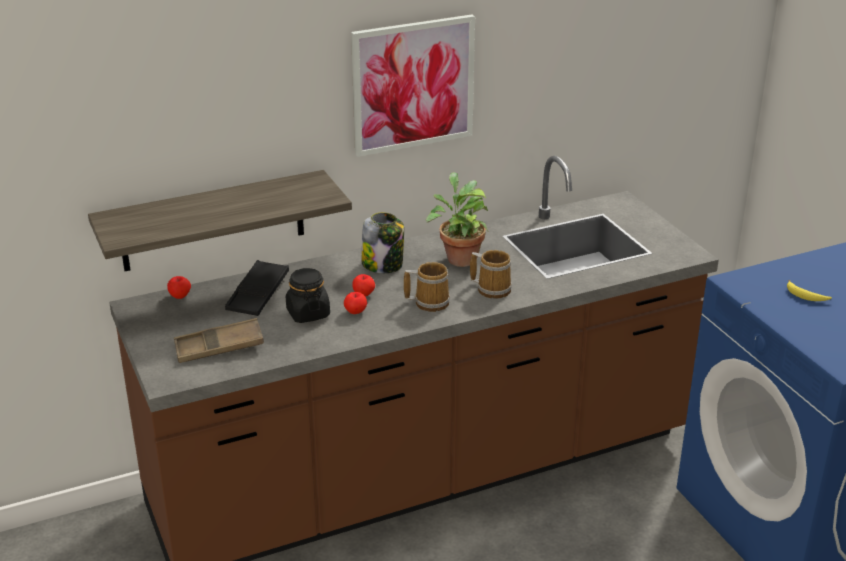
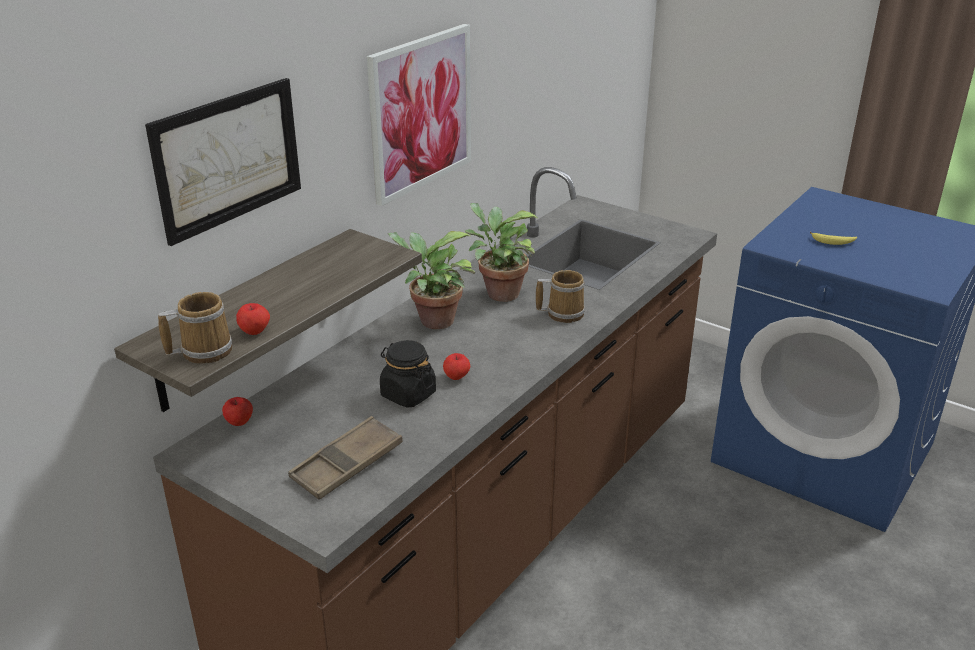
camera: 30 degrees left, 0 degrees up
(201, 95) = (228, 158): none -> picture
(258, 293) = (330, 390): black tray -> none
(364, 294) = (445, 356): apple -> apple (254, 331)
(383, 264) = (432, 321): jar -> potted plant
(429, 302) = (518, 344): mug -> mug (203, 350)

